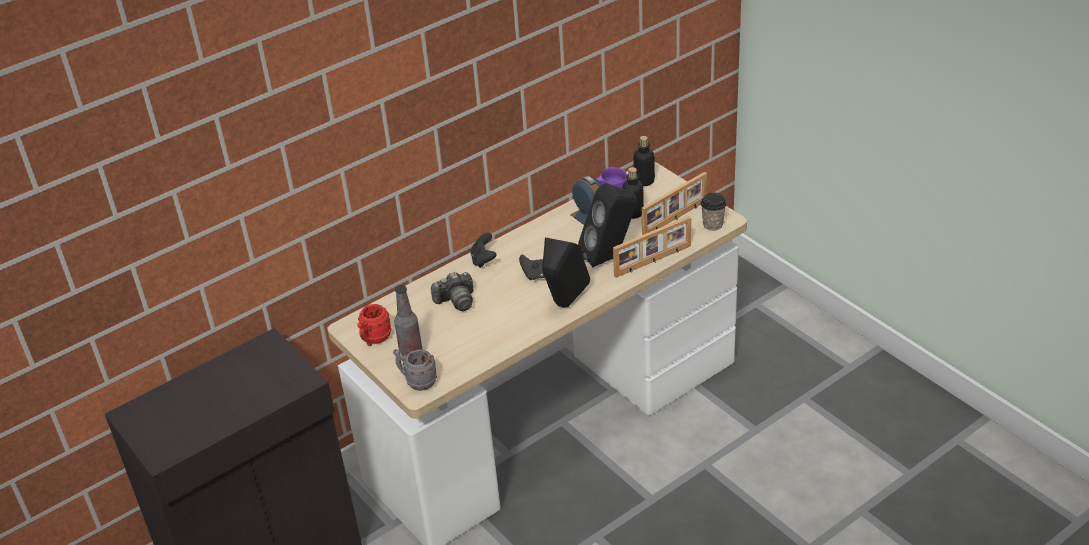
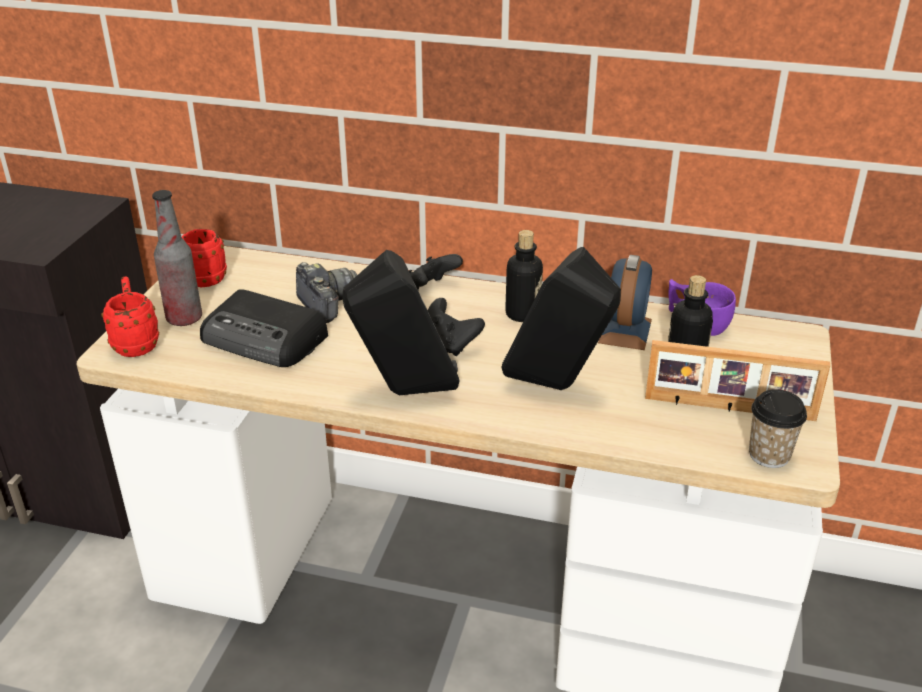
camera: 50 degrees right, 5 degrees down
(417, 382) = (136, 343): grey mug -> red mug
(456, 301) = (327, 304): camera -> camera turned 150 degrees counterclockwise
(466, 334) = (265, 339): none -> radio
(644, 181) = (770, 342): bottle -> bottle (522, 314)
(653, 261) = (600, 433): picture frame -> none

